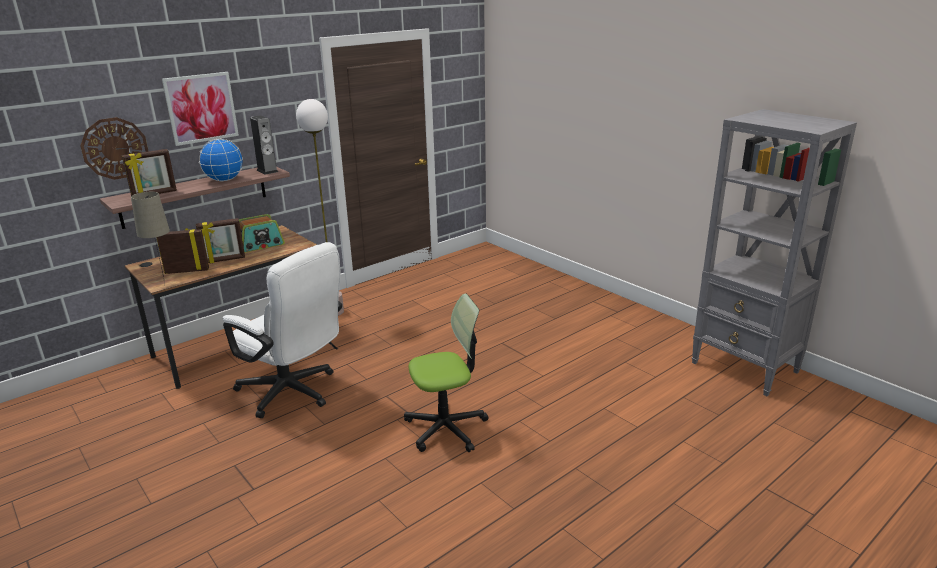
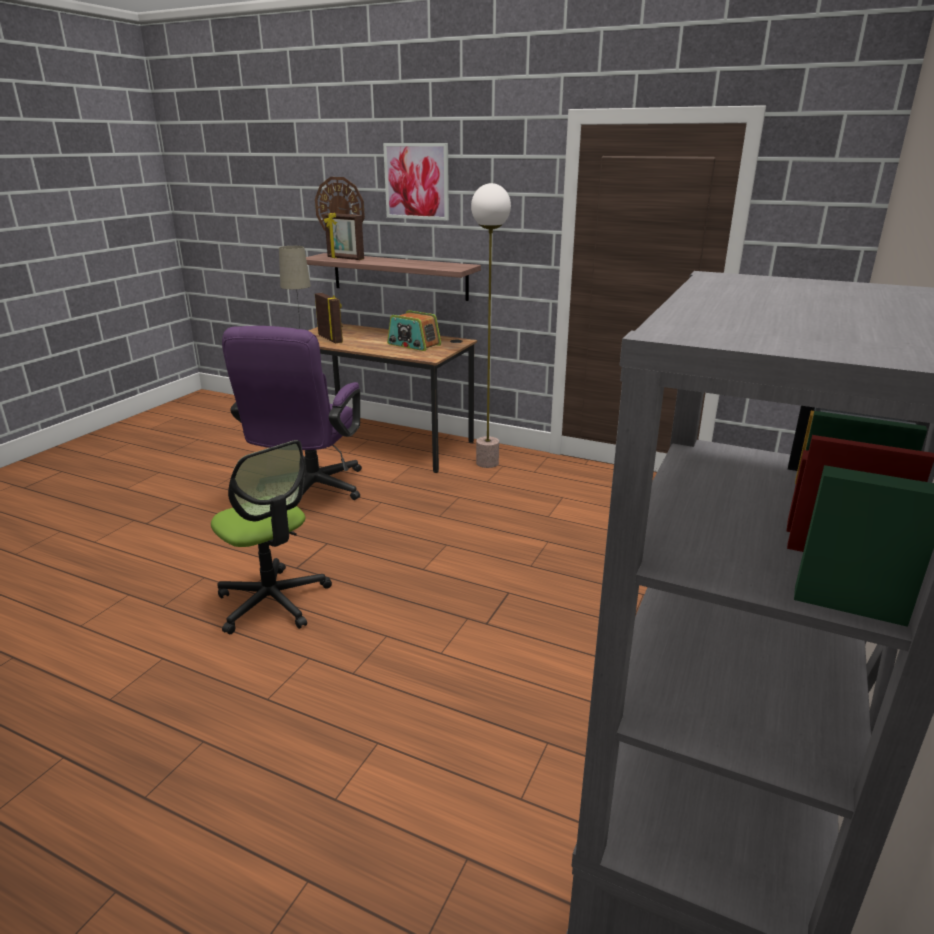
camera: 65 degrees right, 0 degrees up
(224, 180) = (407, 263): globe -> none
(224, 260) = (365, 343): picture frame -> none
(267, 171) = (454, 267): speaker -> none
(293, 393) = (309, 492): white office chair -> purple office chair

